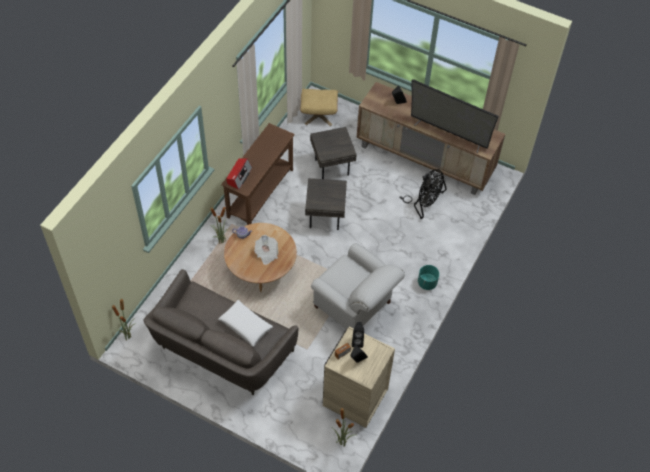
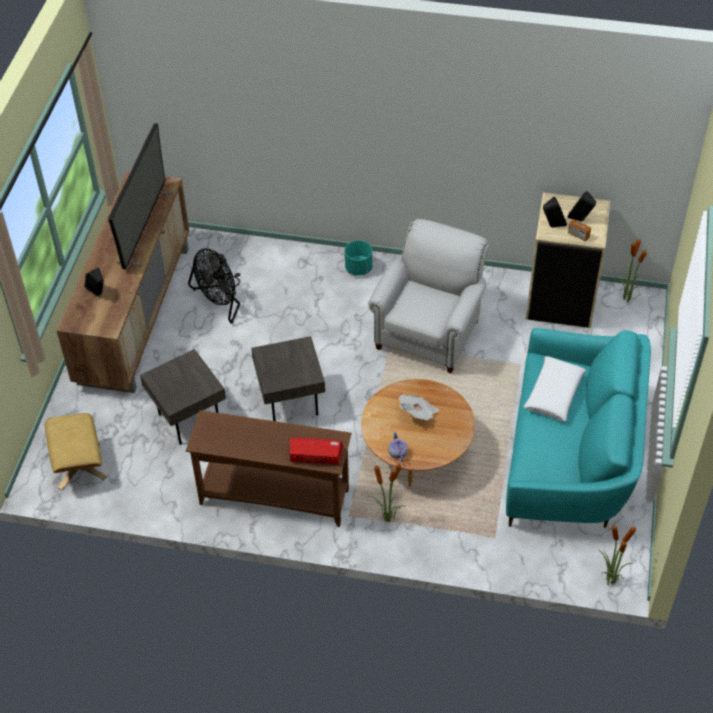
camera: 105 degrees left, 5 degrees down
(222, 350) = (571, 456): grey sofa -> turquoise sofa
(424, 202) = (221, 298): black fan -> black fan turned 150 degrees counterclockwise

